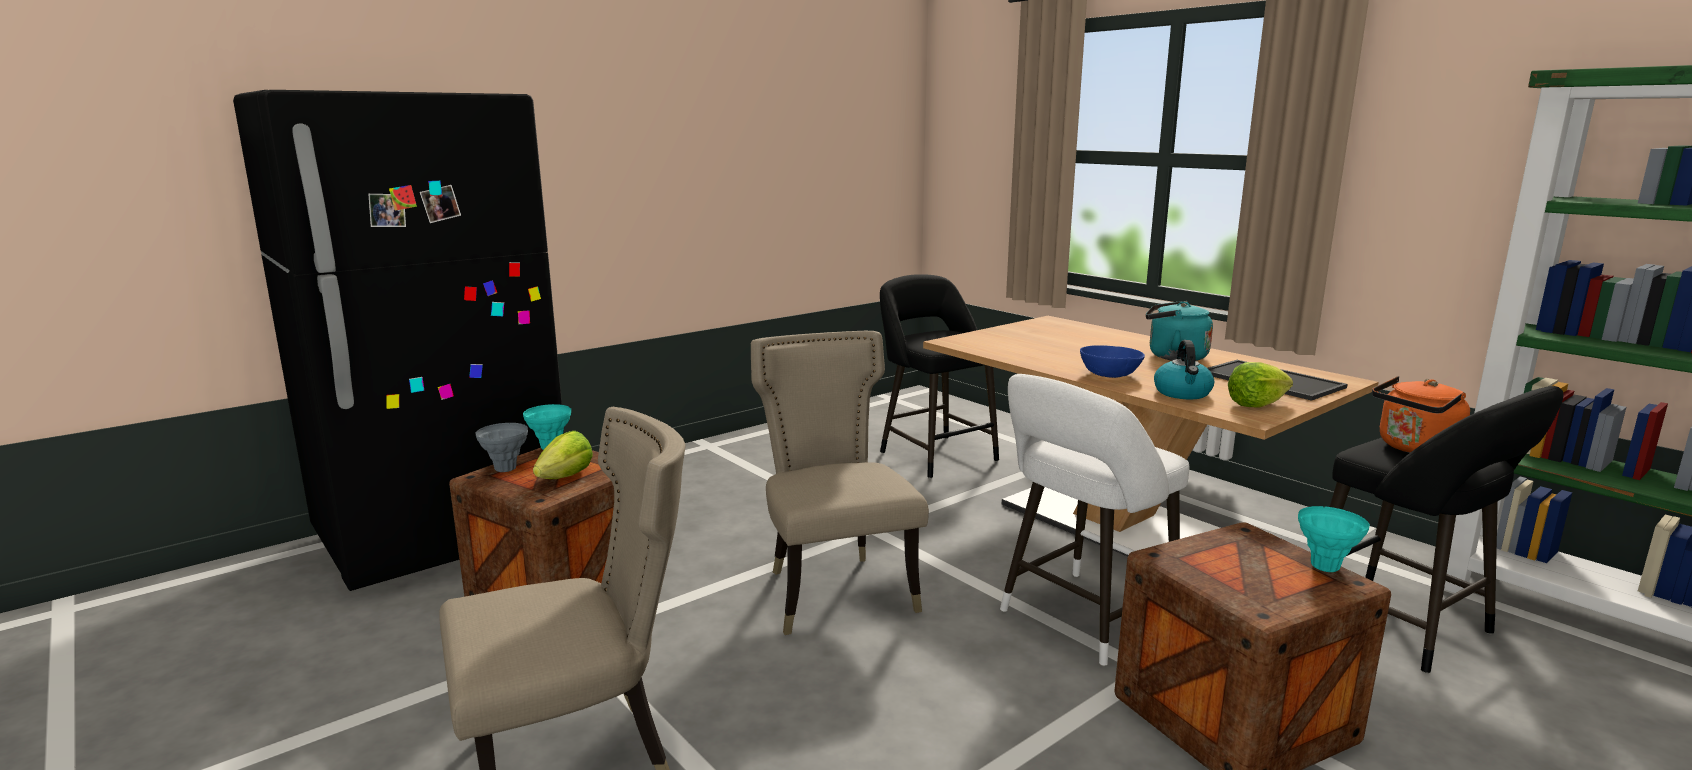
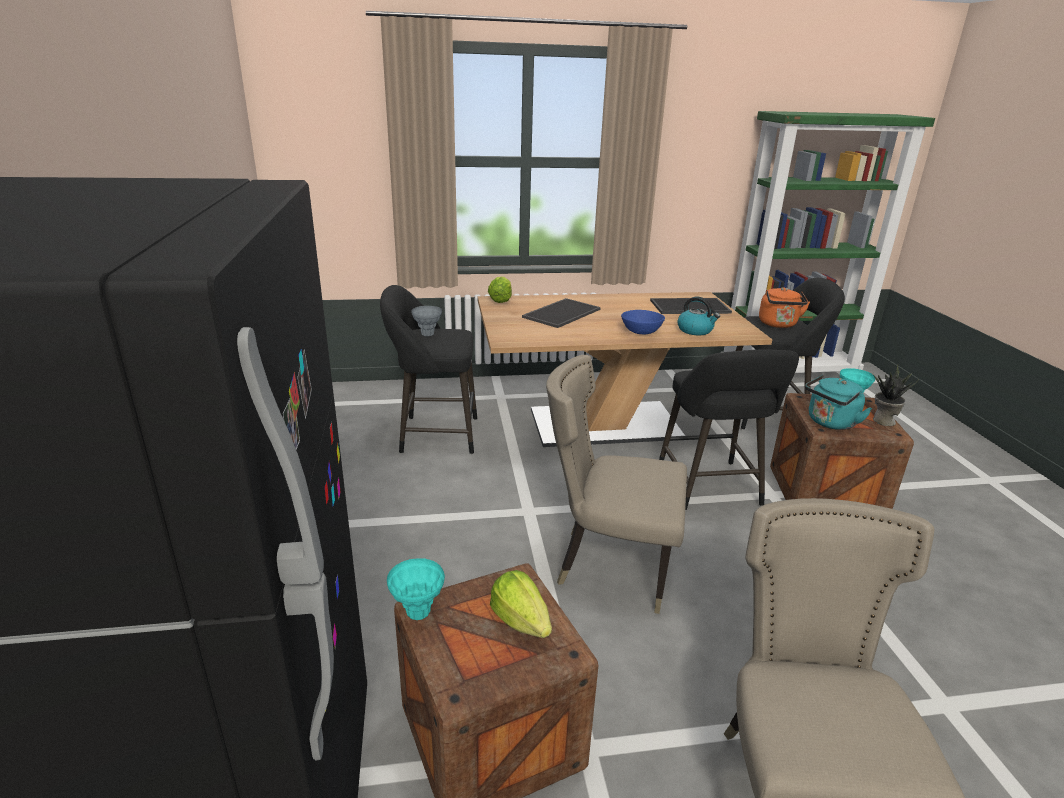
camera: 60 degrees left, 10 degrees up
(506, 469) = (456, 662): grey vase -> grey vase (427, 334)
(1080, 343) = (561, 313): none -> tray
(1081, 620) = (711, 489): white stool -> black stool
(1173, 357) = (621, 306): turquoise kettle -> turquoise kettle (830, 423)
(1256, 404) = (729, 325): lettuce -> lettuce (501, 300)
(1292, 599) = (883, 421): none -> potted plant

